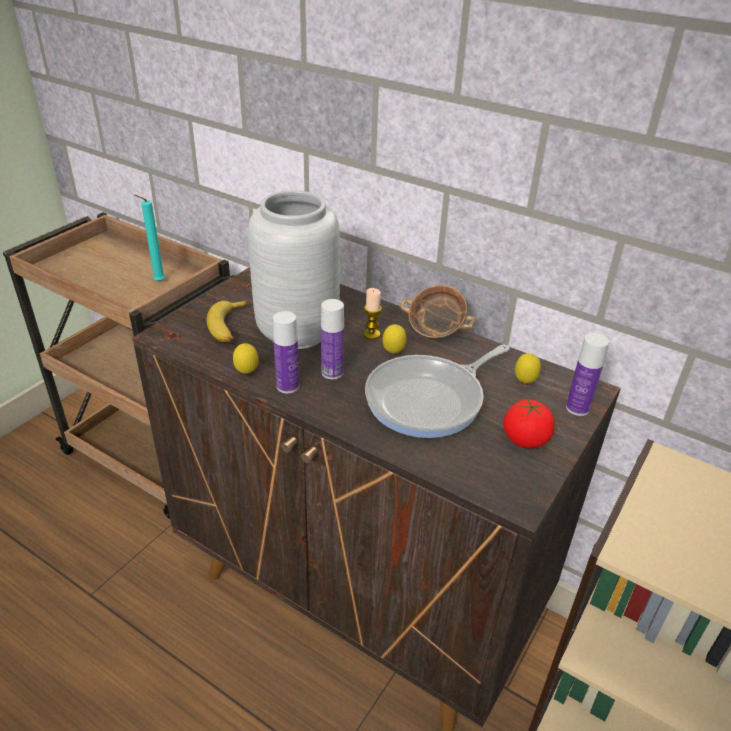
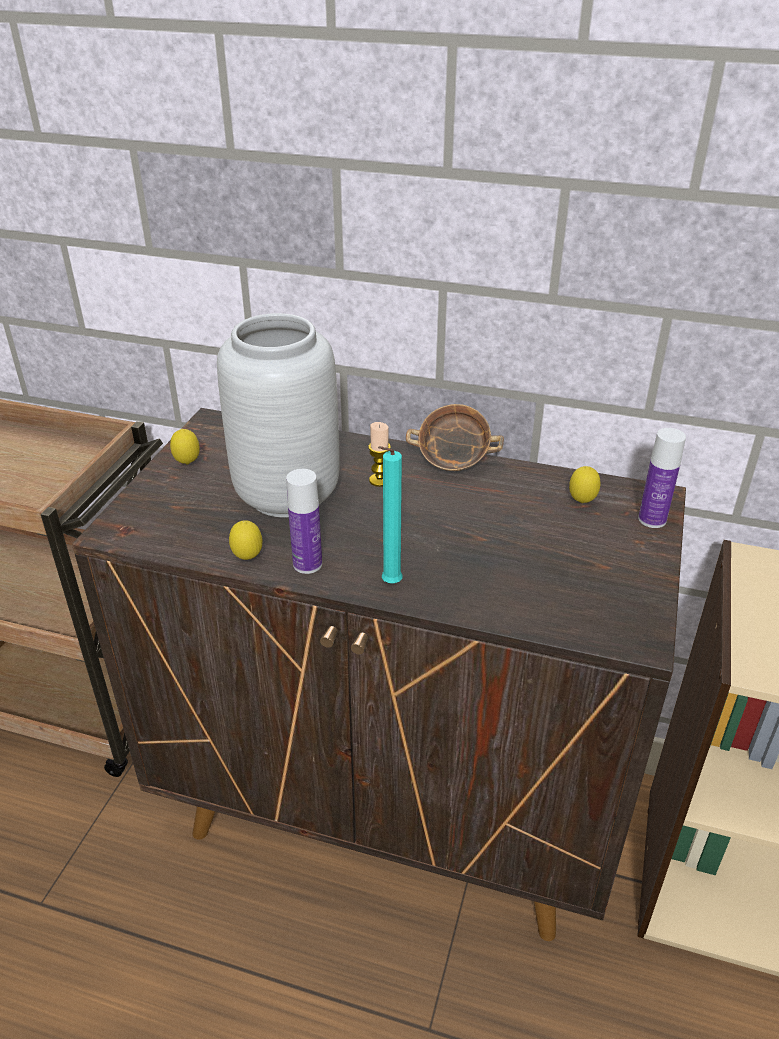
camera: 15 degrees left, 0 degrees up
(157, 282) = (53, 466): turquoise candle -> turquoise candle (389, 584)
(229, 327) = (196, 506): banana -> none
(332, 372) = (354, 536): bottle -> none
(393, 353) = (416, 498): lemon -> lemon (187, 463)
(429, 400) = (485, 545): frying pan -> none
(525, 438) = (613, 566): tomato -> none

